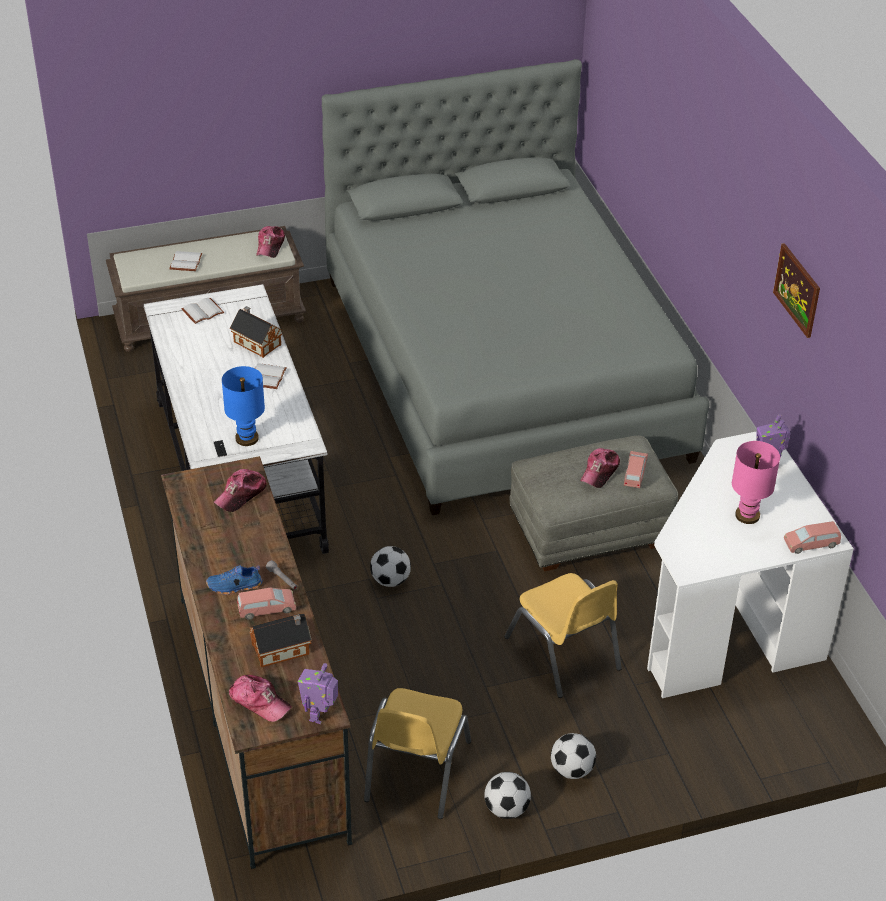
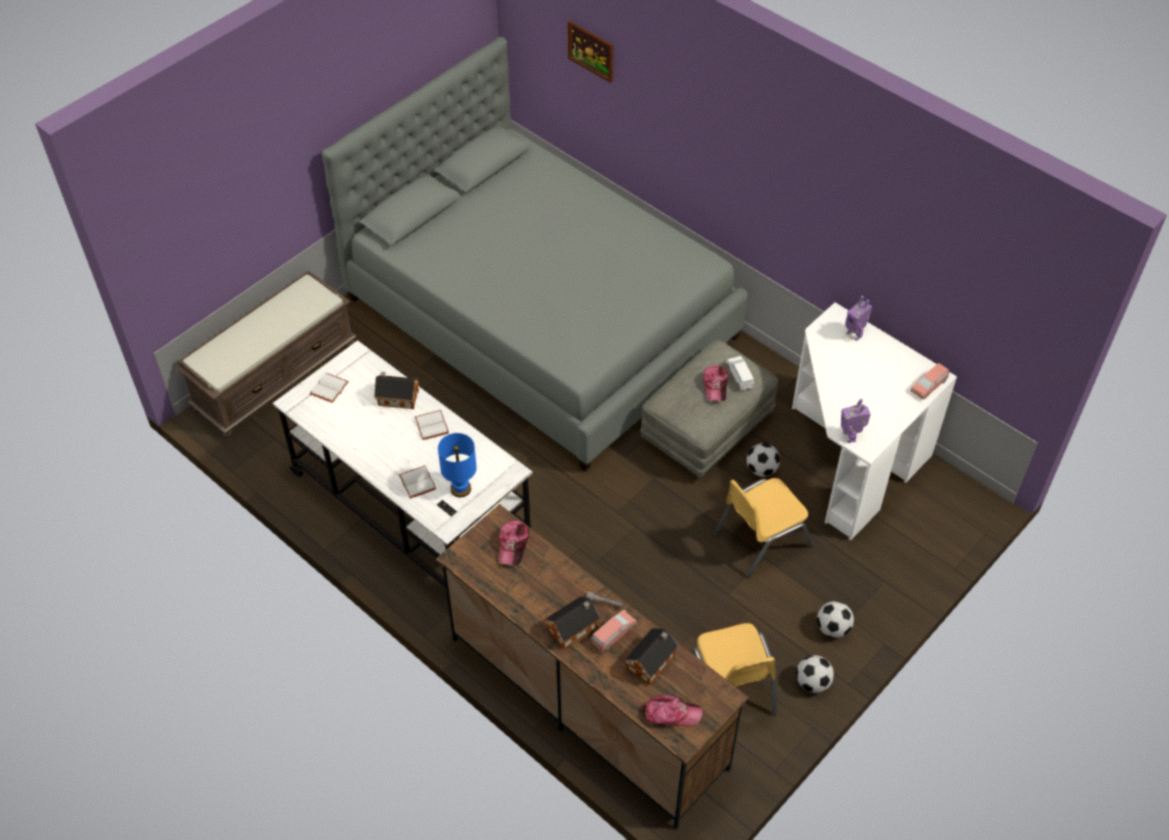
camera: 30 degrees left, 10 degrees up
(185, 262) = (251, 341): white book -> white book (416, 482)
(234, 586) = (574, 627): blue shoe -> toy house
(270, 246) = (312, 295): cap -> none
(319, 715) = (722, 701): toy robot -> toy robot (850, 436)
(390, 580) = (596, 542): football -> football (761, 469)
(563, 653) = (761, 539): yellow chair -> yellow chair turned 120 degrees clockwise
(634, 474) = (740, 376): pink toy car -> white toy car
(747, 516) = (872, 383): pink table lamp -> none
(797, 290) = (852, 198): picture -> picture (591, 51)

